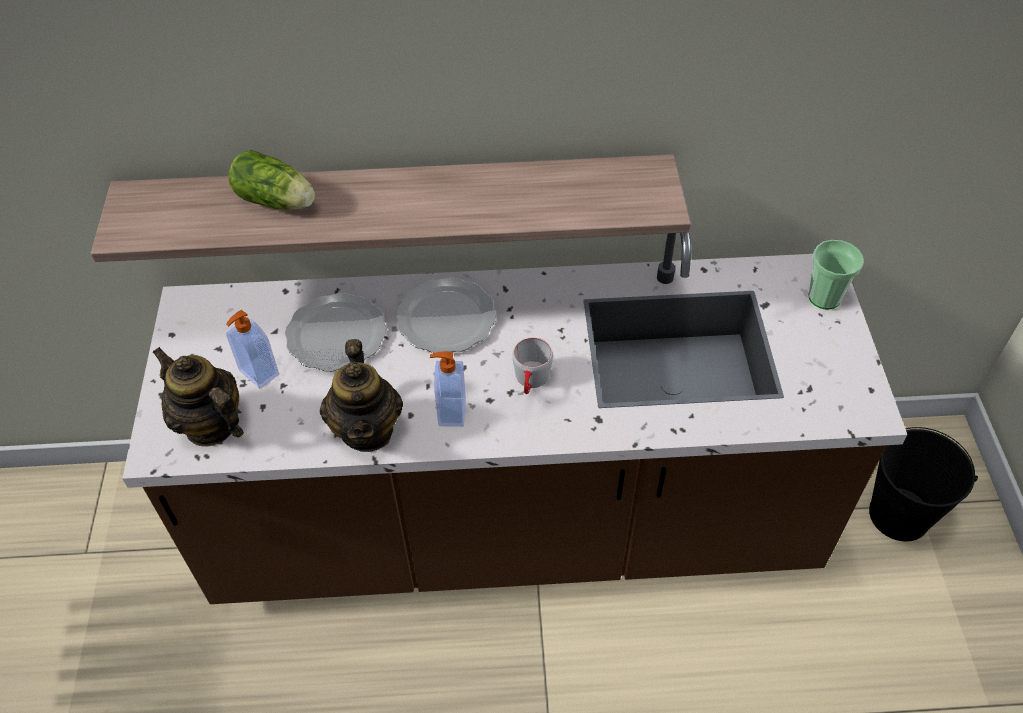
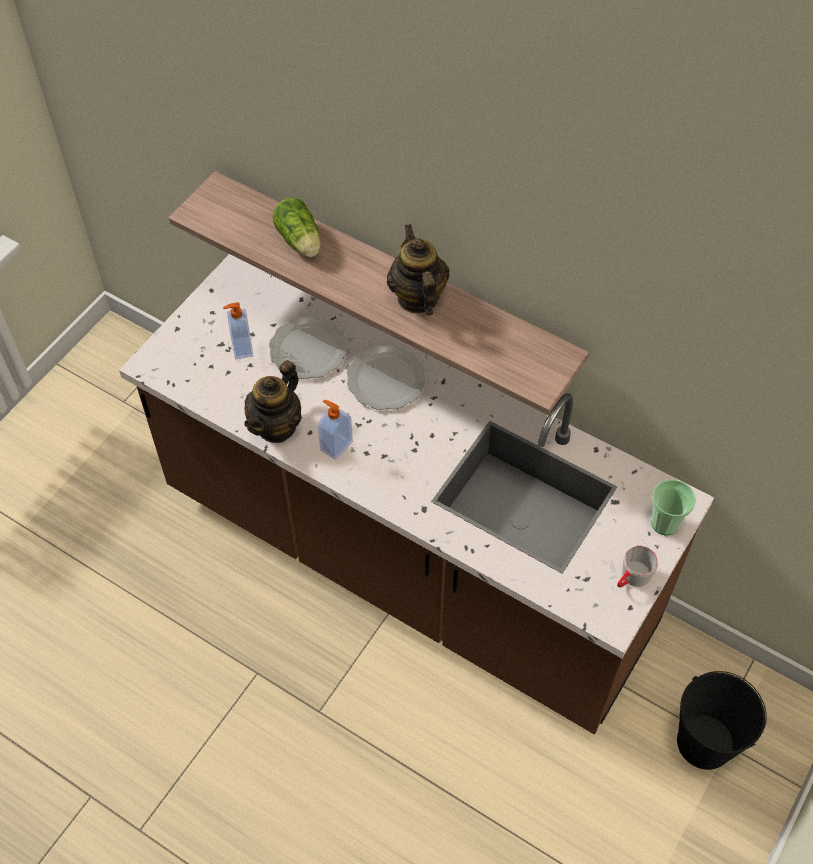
camera: 35 degrees right, 5 degrees up
(210, 425) = (190, 366): teapot -> teapot (417, 298)
(531, 382) = (403, 457): grey mug -> grey mug (631, 579)

